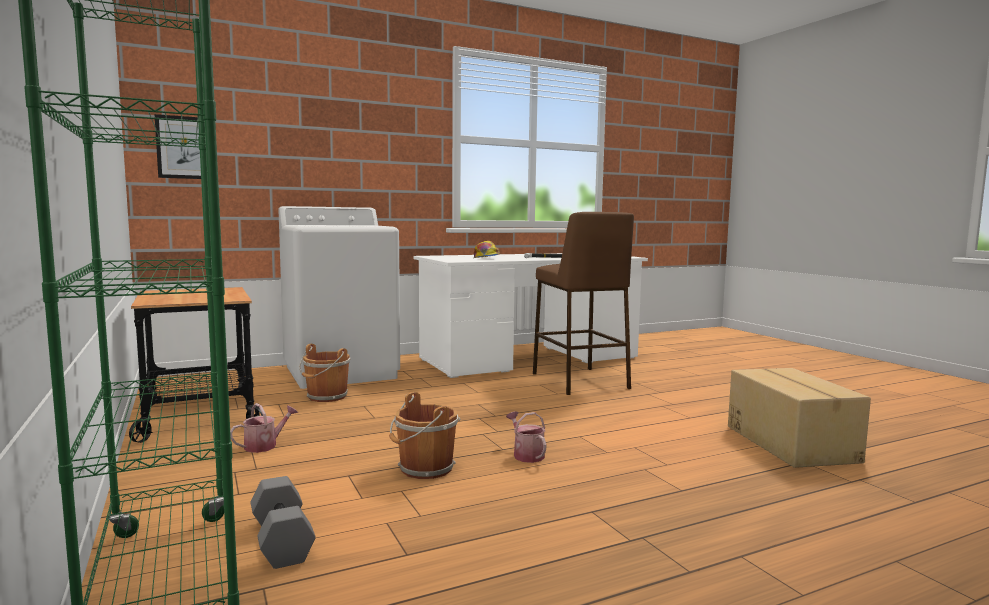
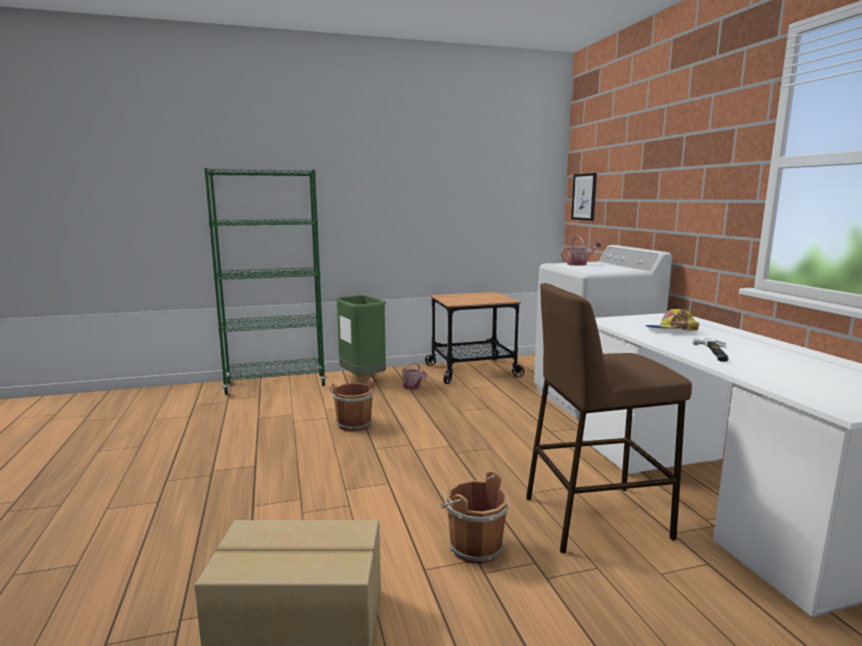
camera: 100 degrees right, 5 degrees up
(190, 488) = (362, 379): none -> green trash can
(280, 540) = (294, 396): grey dumbbell -> none
(326, 397) = (512, 396): brown bucket -> brown bucket (473, 546)
(526, 454) = (359, 456): watering can -> watering can (579, 264)

